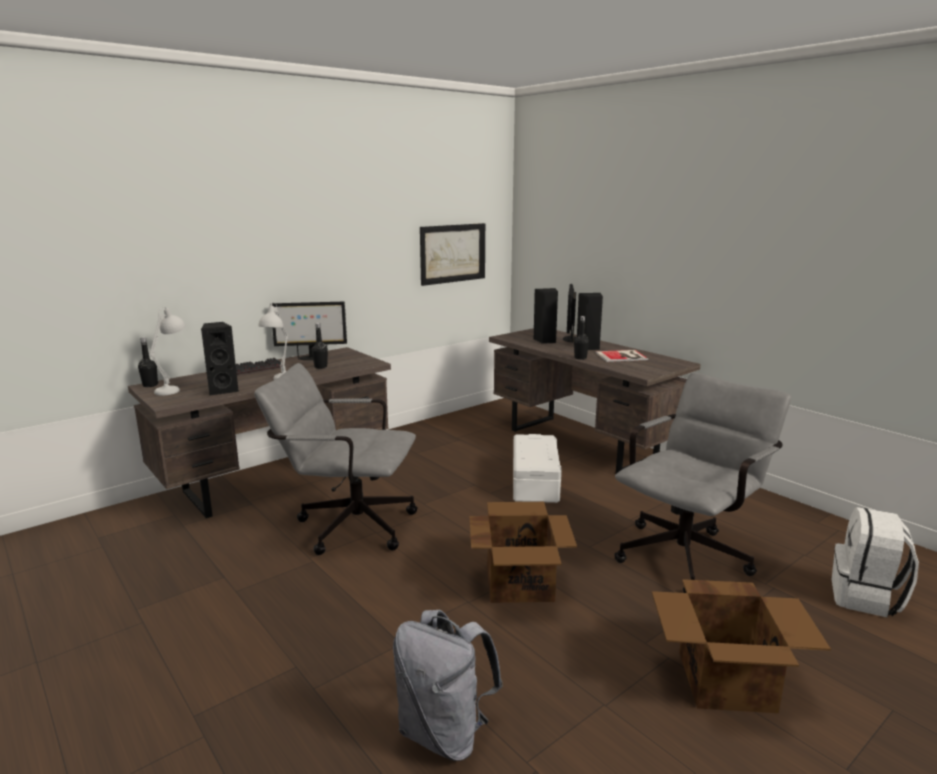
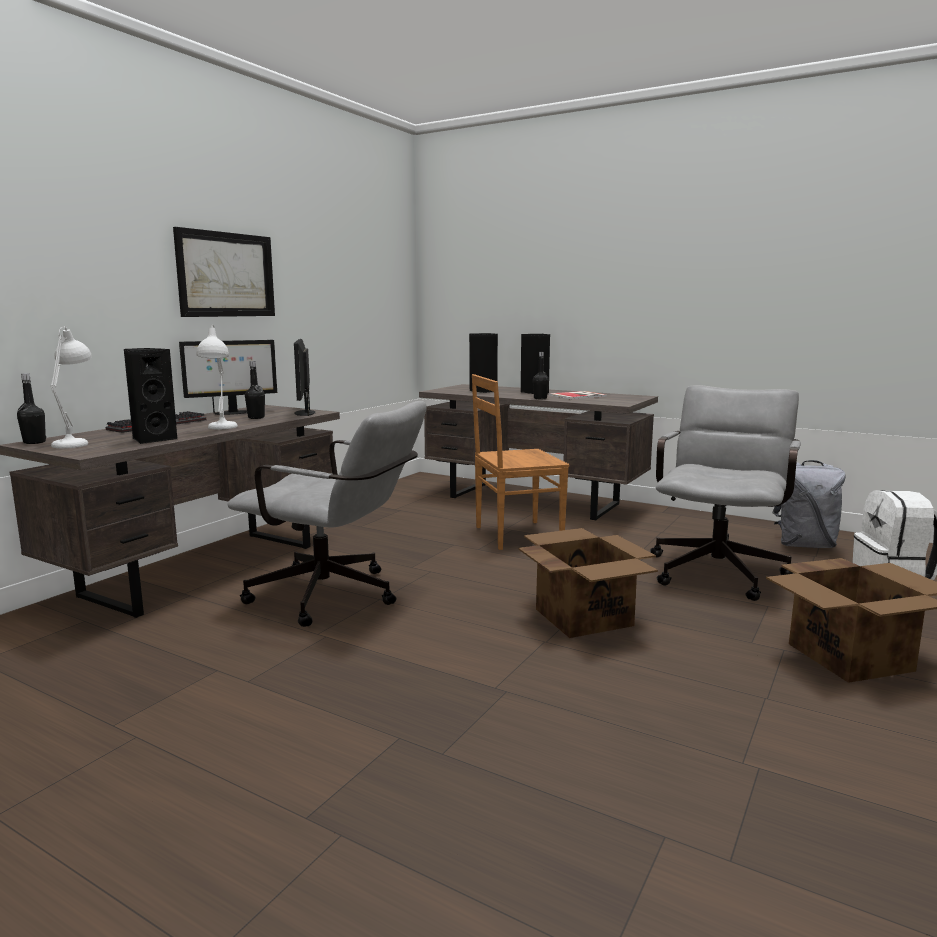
camera: 20 degrees left, 5 degrees down
(346, 525) = (336, 597): grey office chair -> grey office chair turned 150 degrees counterclockwise
(445, 733) = (635, 759): grey backpack -> grey backpack (805, 545)
(452, 253) = (364, 301): picture -> picture (226, 275)
(534, 482) = (515, 535): white storage box -> brown chair
(569, 339) = (506, 389): monitor -> monitor (304, 413)

